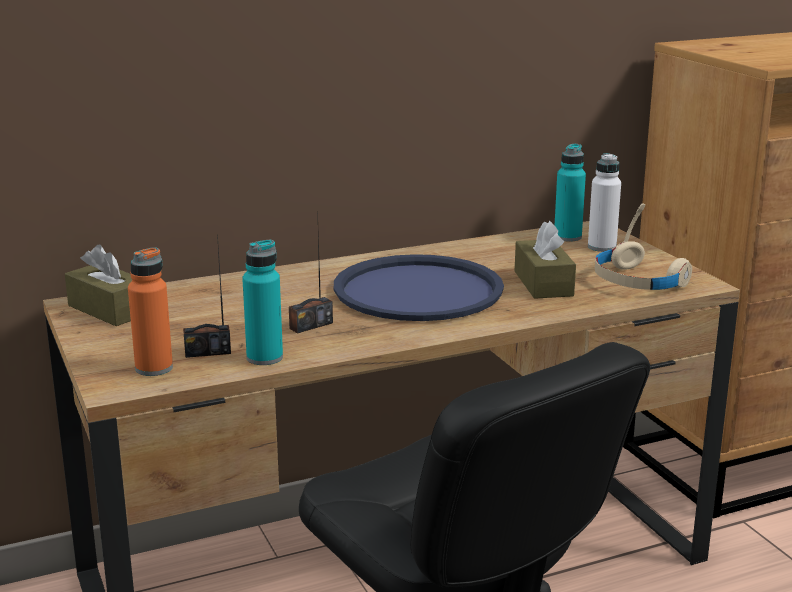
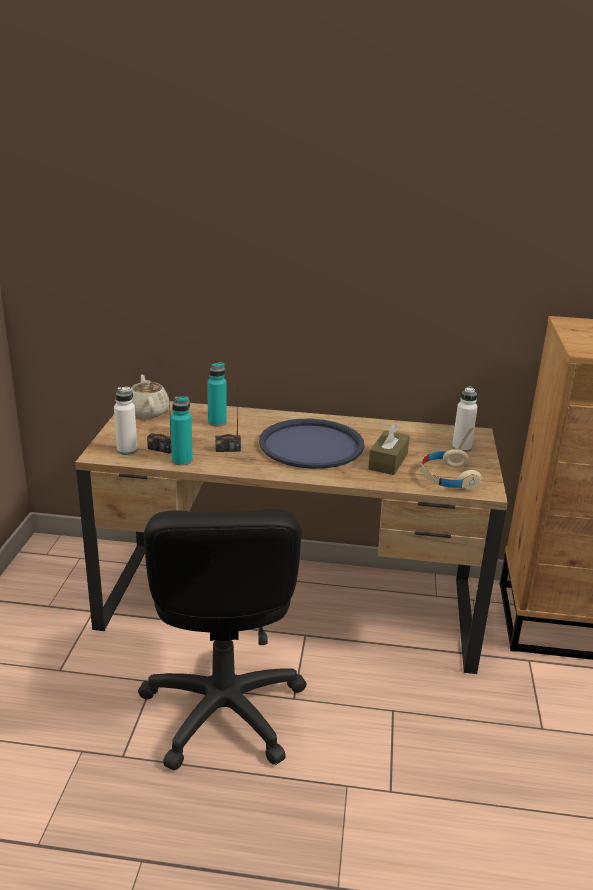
camera: 30 degrees right, 5 degrees up
(109, 310) = (148, 411): brown tissue box -> beige teapot
(154, 368) = (127, 450): orange bottle -> white bottle
(567, 237) = (450, 435): turquoise bottle -> turquoise bottle (217, 422)

